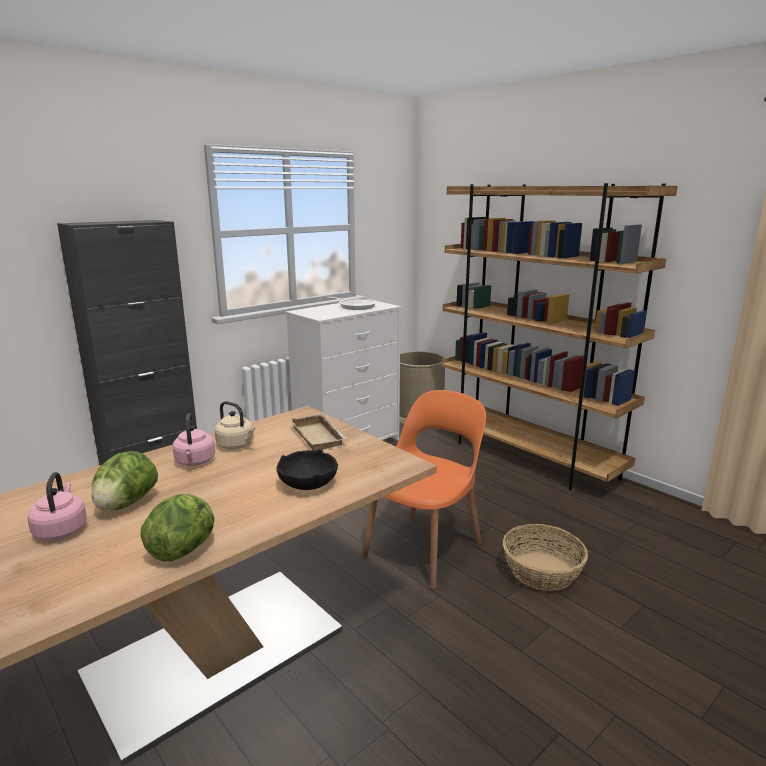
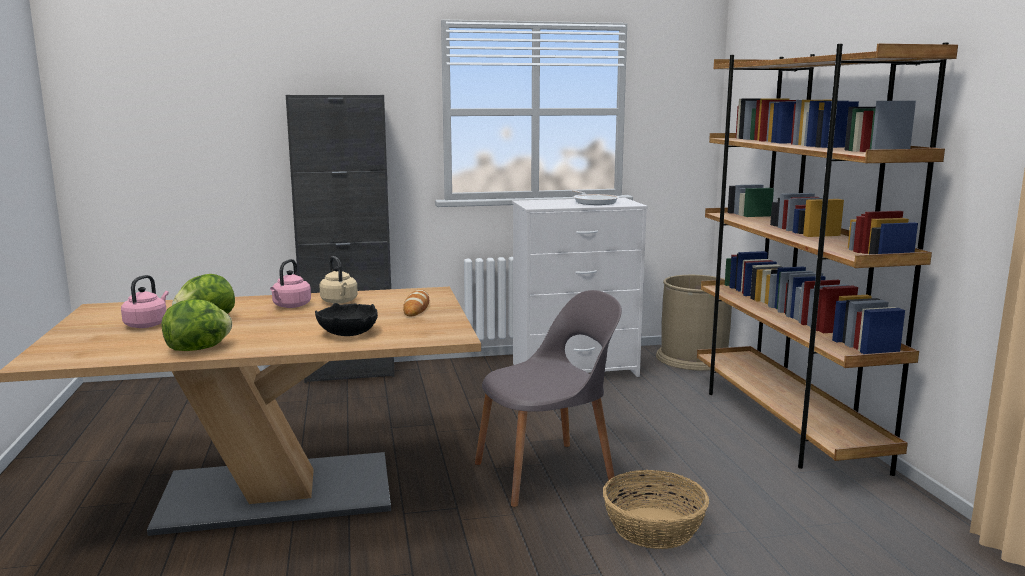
camera: 30 degrees right, 5 degrees down
(320, 437) = (416, 307): beige tray -> bread
(425, 547) = (547, 473): orange chair -> grey chair

